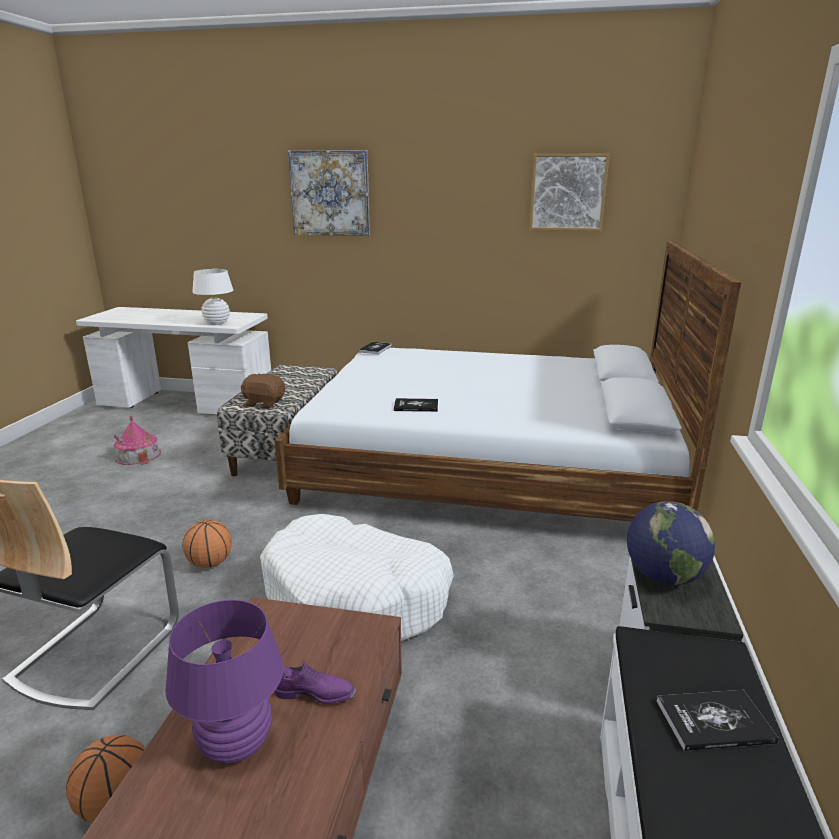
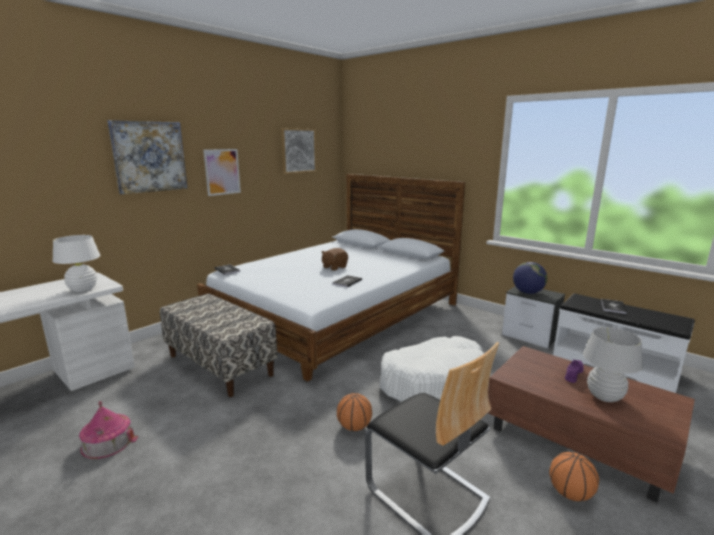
camera: 60 degrees left, 5 degrees down
(236, 744) = (604, 397): purple table lamp -> white table lamp
(264, 403) = (240, 324): brown plush toy -> brown plush toy (334, 267)
(422, 218) = (222, 172): none -> picture

